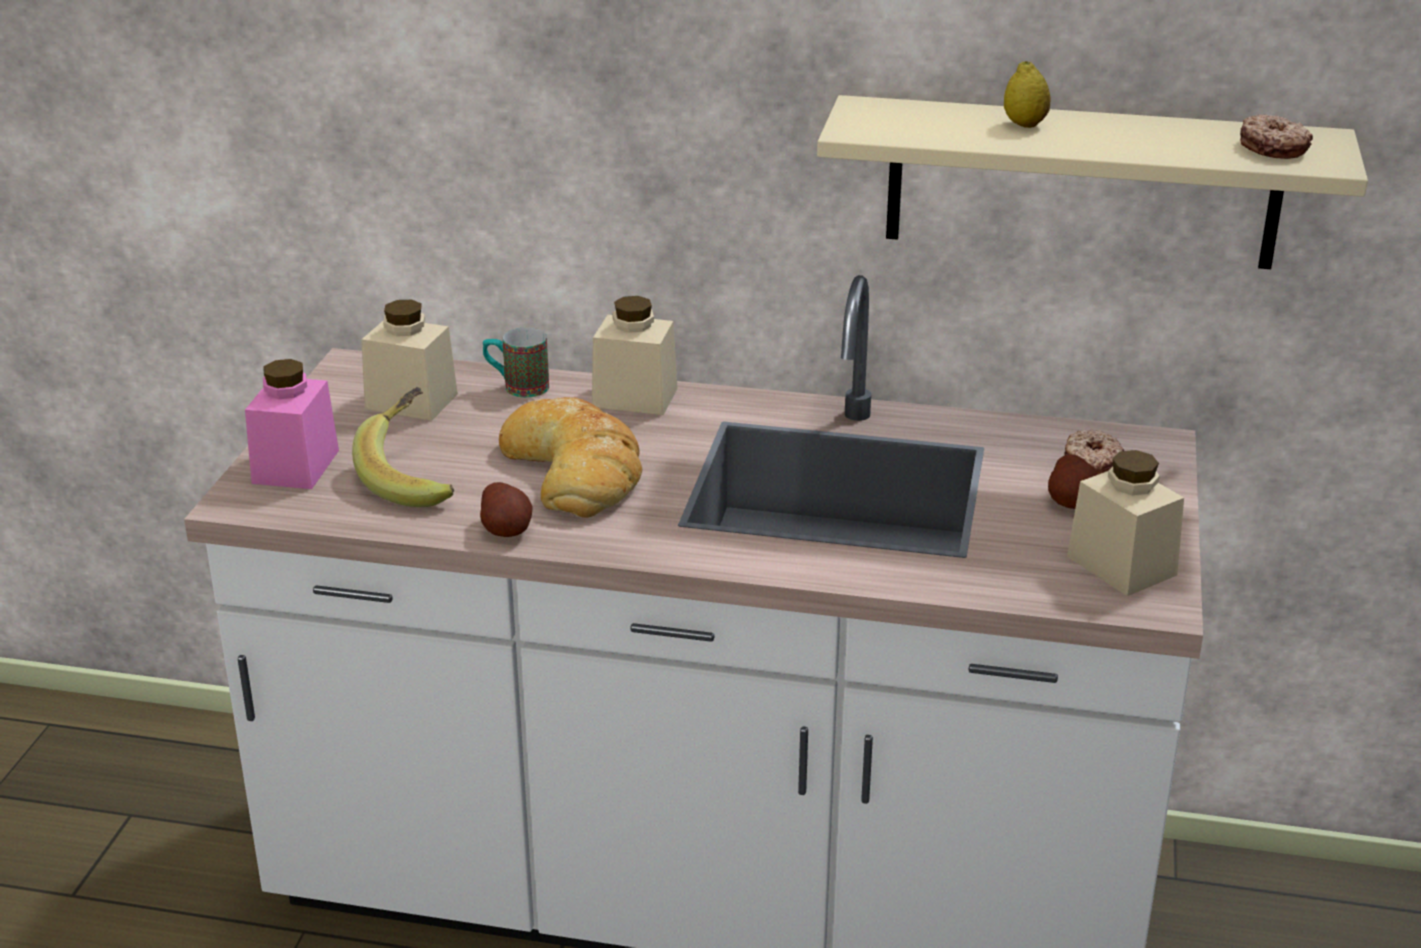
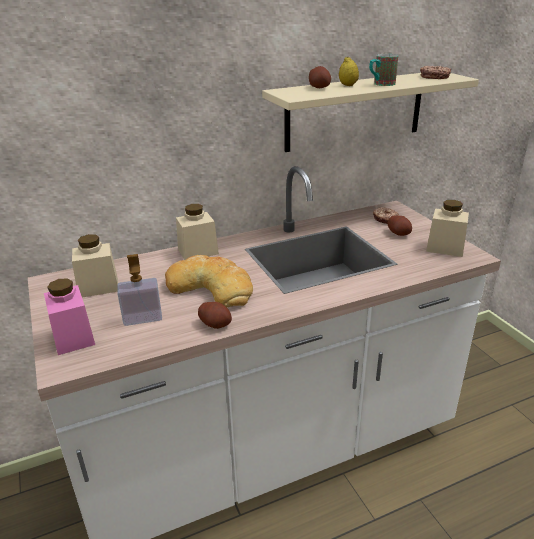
camera: 35 degrees left, 0 degrees up
(416, 476) = (142, 318): banana -> soap dispenser
(517, 387) = (141, 264): mug -> mug (380, 84)
(952, 117) = (319, 88): none -> potato

